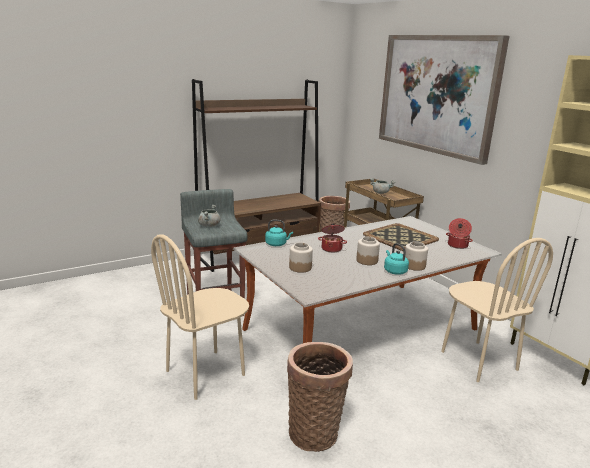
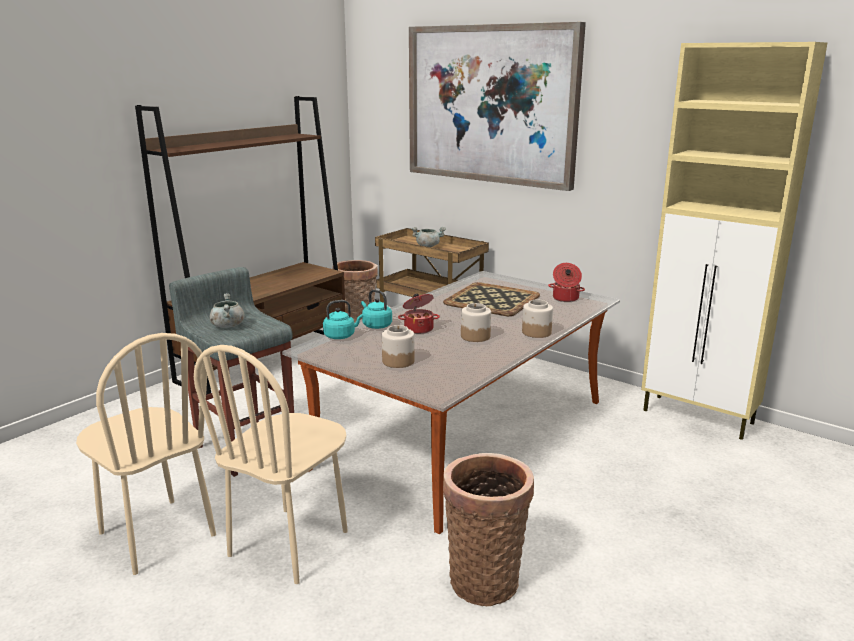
camera: 20 degrees left, 0 degrees up
(394, 271) = (518, 343): turquoise kettle -> turquoise kettle (376, 325)
(478, 361) = (621, 439): beige chair -> beige chair (156, 534)

